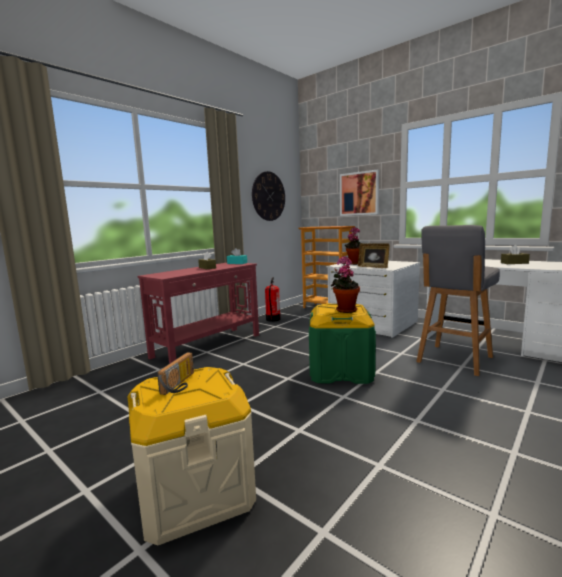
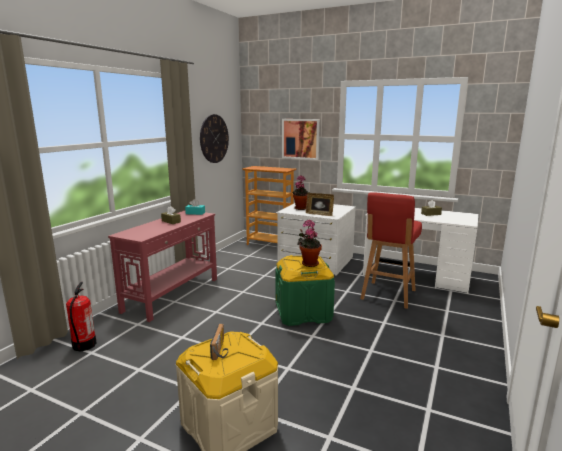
camera: 15 degrees left, 5 degrees up
(273, 319) = (222, 260): fire extinguisher -> fire extinguisher (84, 345)
(453, 360) = (387, 295): grey stool -> red stool

